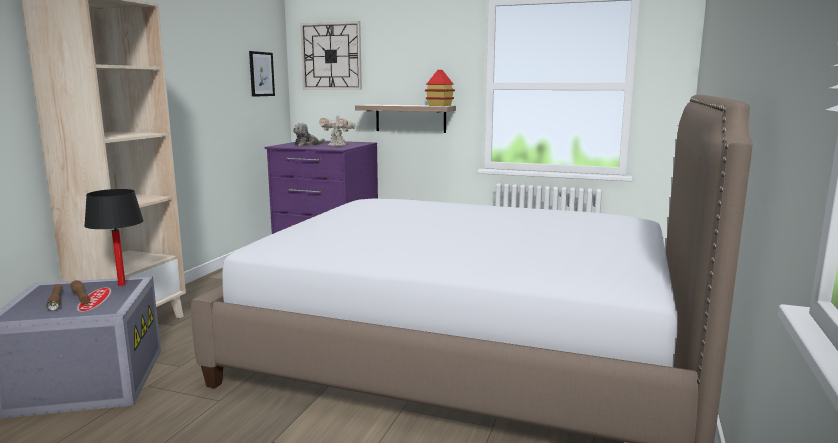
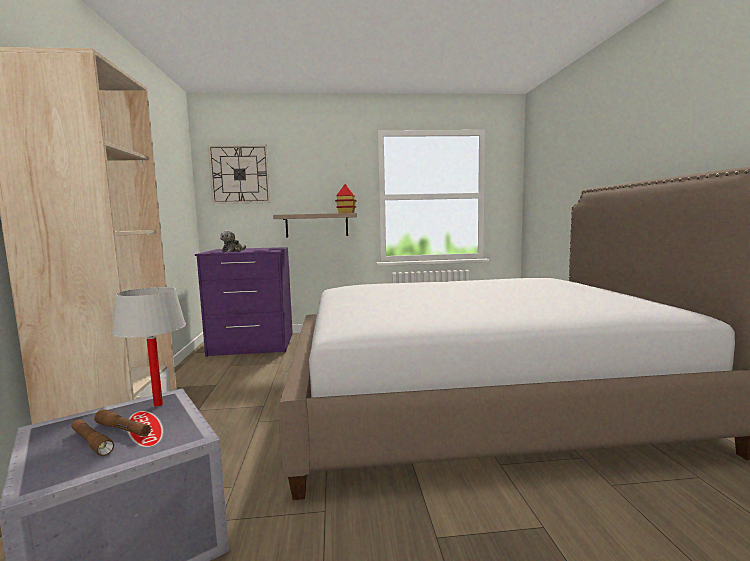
camera: 25 degrees left, 5 degrees down
(122, 285) = (158, 404): black table lamp -> white table lamp
(261, 74) = (179, 187): picture -> none
(337, 145) = (263, 249): toy robot -> none

